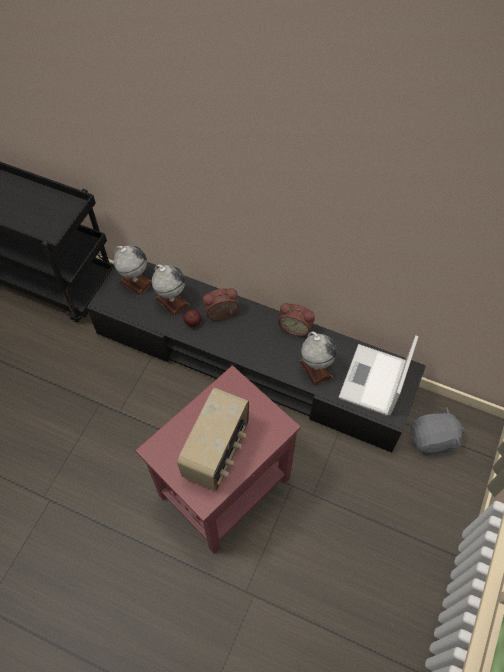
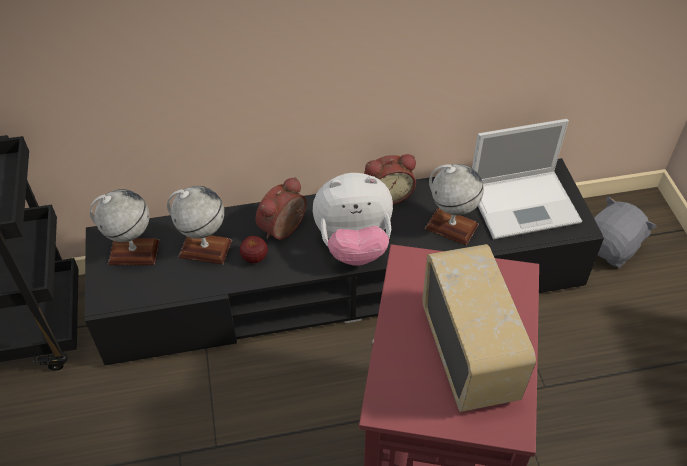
camera: 35 degrees left, 10 degrees down
(251, 347) = (354, 245): none -> plush toy
(373, 381) = (525, 203): laptop -> laptop turned 90 degrees counterclockwise

